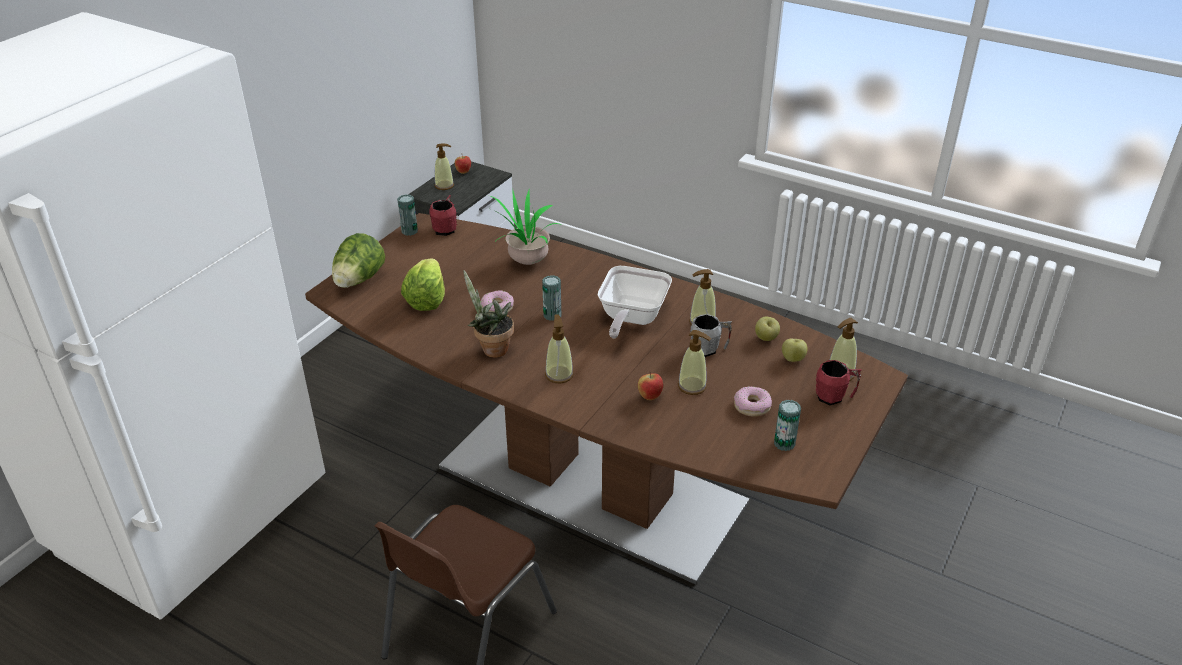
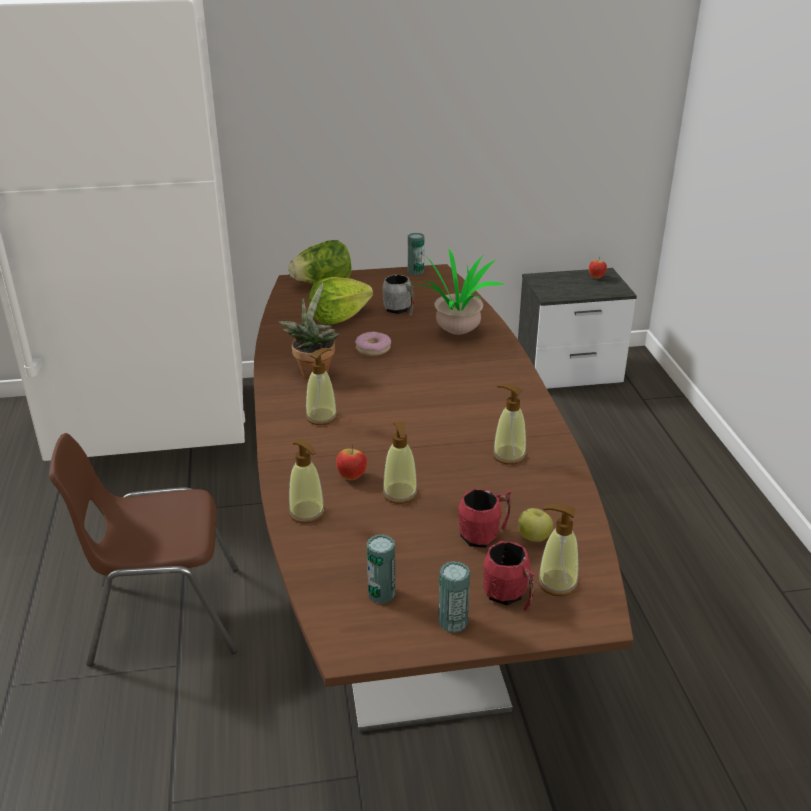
camera: 50 degrees right, 5 degrees down
(444, 185) = (563, 280): soap dispenser -> soap dispenser (307, 512)
(446, 228) = (444, 282): red mug -> red mug (484, 535)
(552, 315) = (400, 376): can -> can (453, 622)
(631, 318) = (455, 415): frying pan -> none
(709, 349) = (473, 478): grey mug -> grey mug (400, 310)
(752, 406) = (416, 545): donut -> none
(766, 338) = (543, 505): apple -> none

